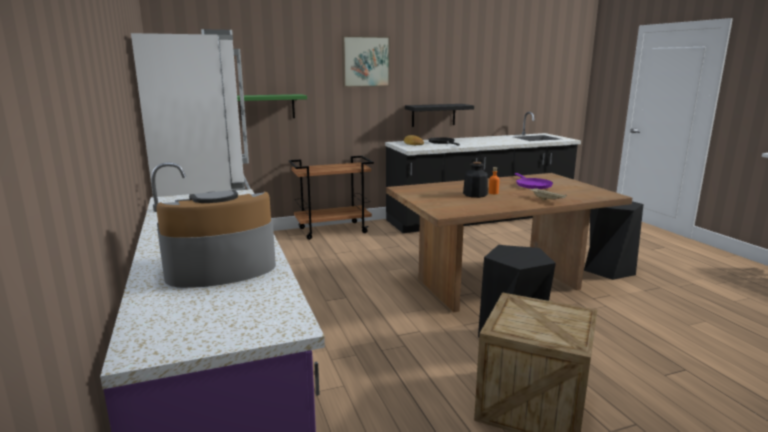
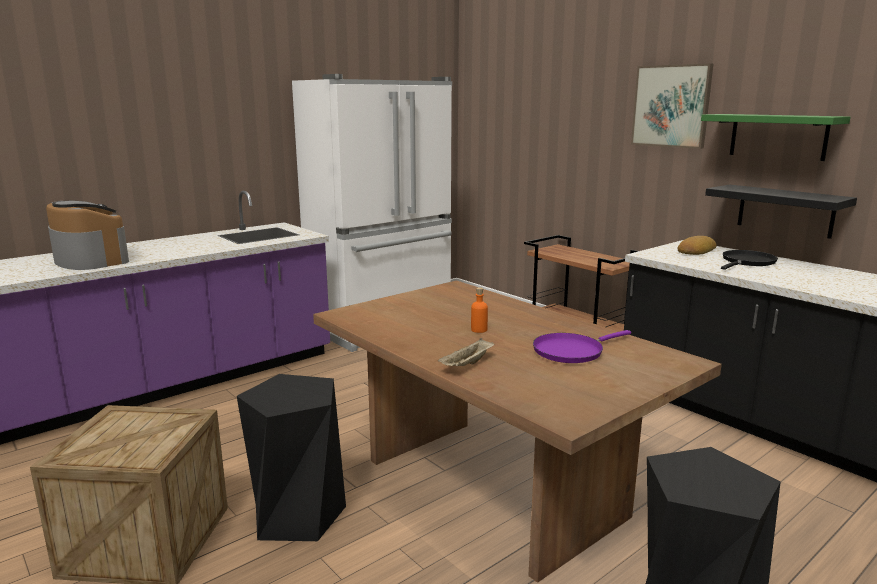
camera: 70 degrees right, 0 degrees up
(267, 107) = (545, 162): green shelf -> green shelf (778, 136)
(474, 194) = (456, 321): bottle -> none

